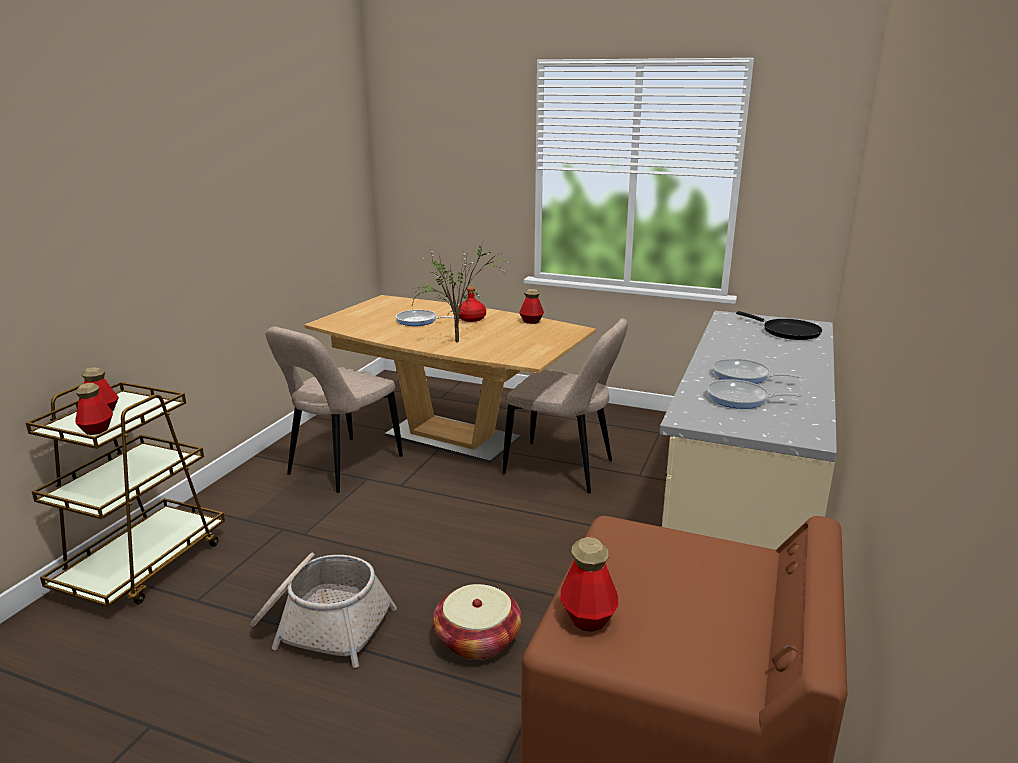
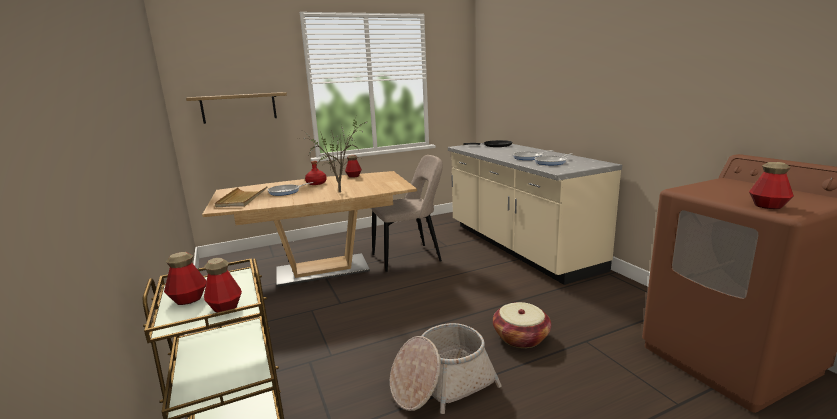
camera: 45 degrees left, 5 degrees down
(341, 467) = (280, 313): beige chair -> none
(367, 317) = (242, 199): none -> beige tray
(445, 191) = (239, 107): none -> shelf

